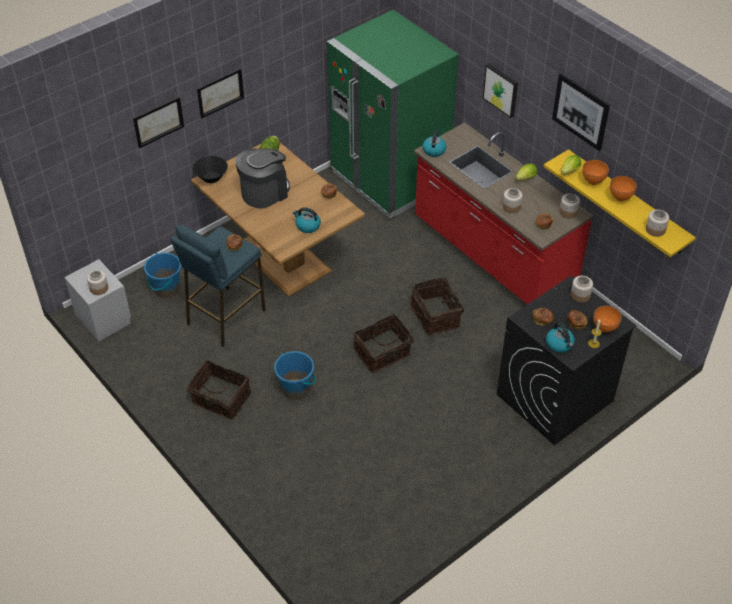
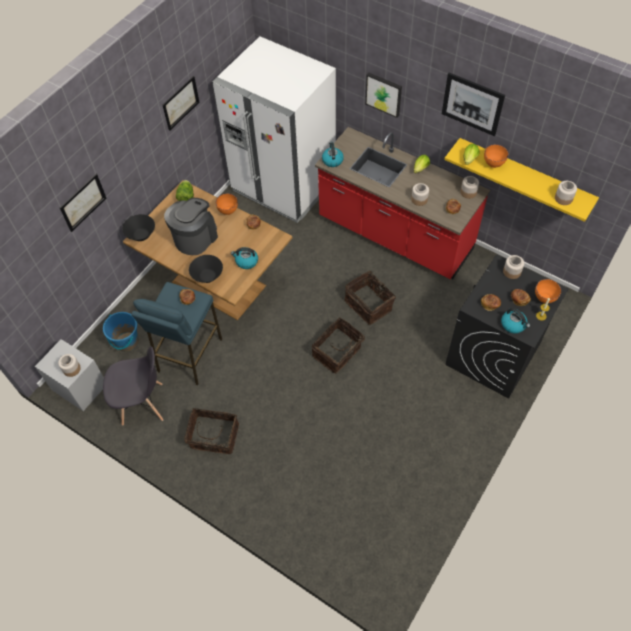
camera: 15 degrees left, 10 degrees up
(160, 350) = (143, 404): none -> grey chair
(220, 93) = (131, 157): picture -> picture (180, 103)
(263, 230) = (208, 276): none -> black bowl
(296, 389) = (276, 408): blue bucket -> none
(389, 179) = (283, 186): green fridge -> white fridge
(620, 199) = (523, 175): orange bowl -> orange bowl (228, 212)

